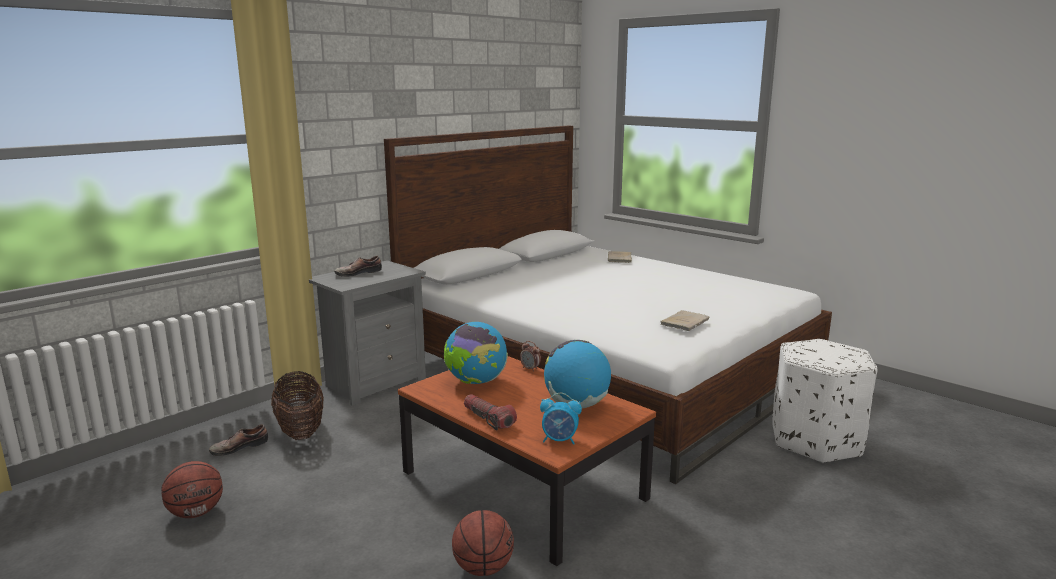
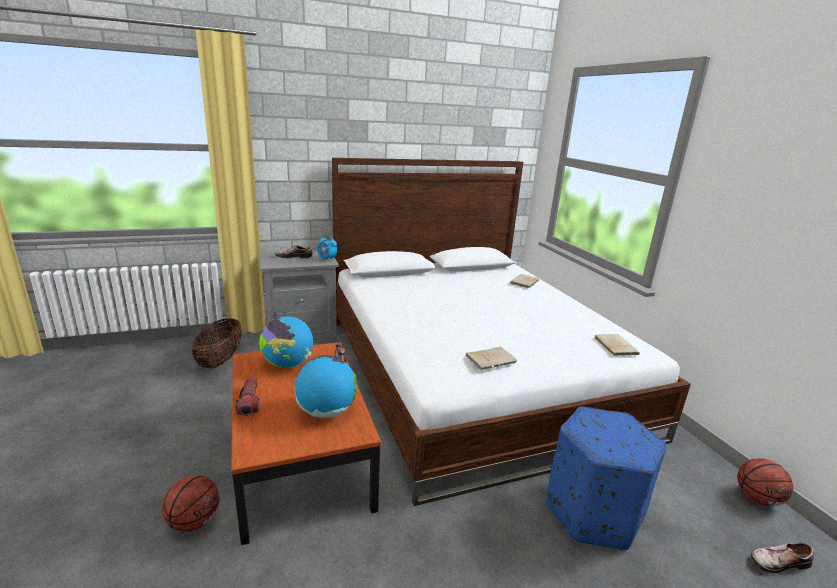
camera: 25 degrees right, 5 degrees up
(196, 512) = (102, 401): basketball -> basketball (757, 498)
(239, 447) = (176, 361): shoe -> shoe (777, 561)
(560, 440) = (268, 442): alarm clock -> alarm clock (327, 259)
(762, 292) = (615, 346): none -> beige book
(815, 440) = (593, 512): white ottoman -> blue ottoman

